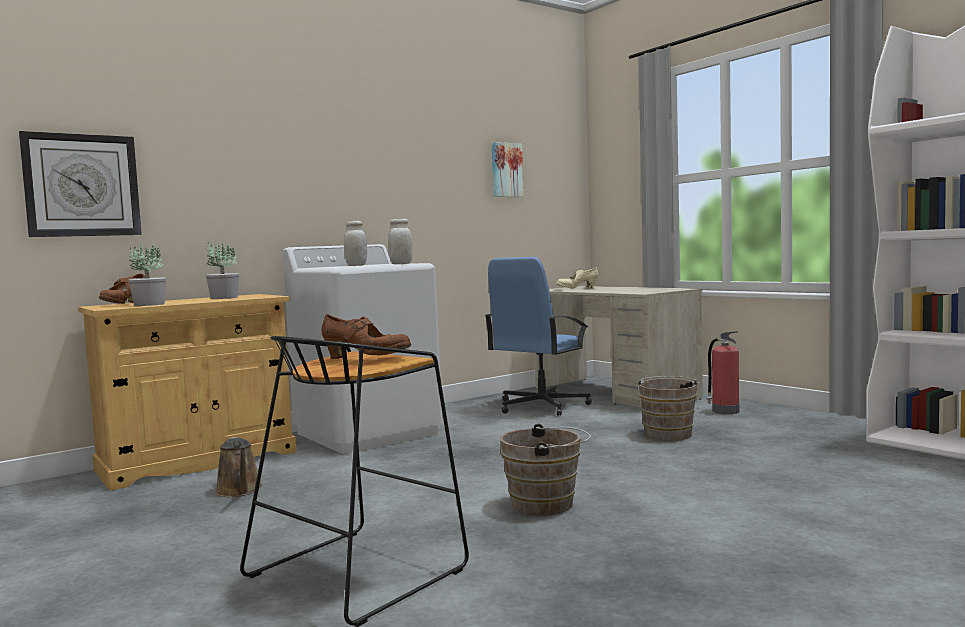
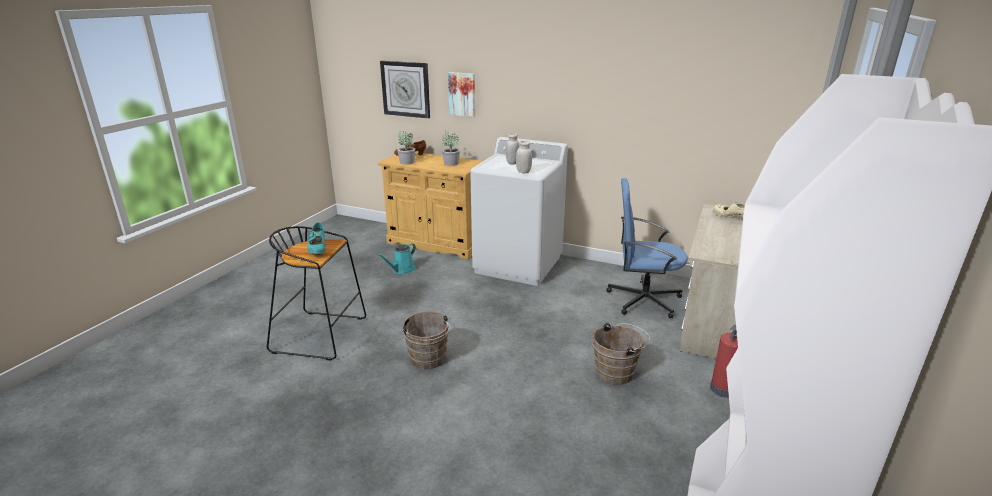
camera: 60 degrees right, 20 degrees up
(240, 491) = (402, 270): brown watering can -> turquoise watering can
(366, 358) = (318, 250): brown shoe -> turquoise shoe
(506, 170) = (708, 91): picture -> picture (462, 94)

